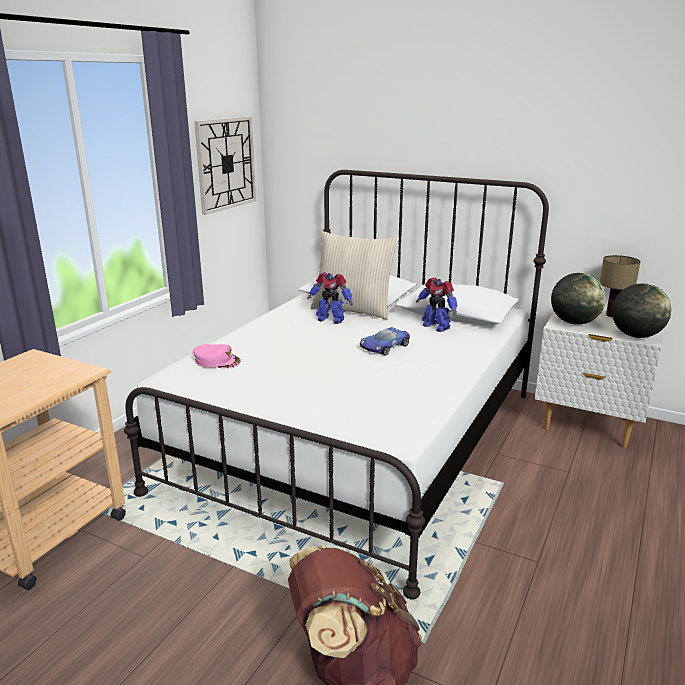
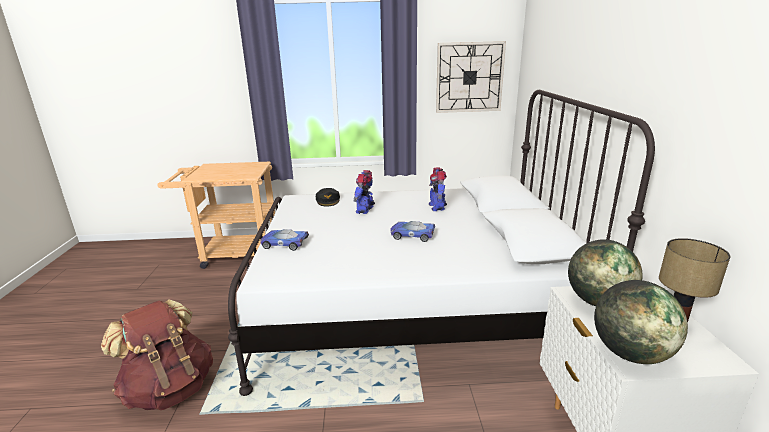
camera: 60 degrees right, 0 degrees up
(217, 361) = (328, 200): pink cap -> black cap
(319, 411) = (284, 243): none -> toy car
(353, 310) = (467, 208): beige pillow -> none
(436, 326) = (484, 242): toy robot -> toy robot (365, 210)

